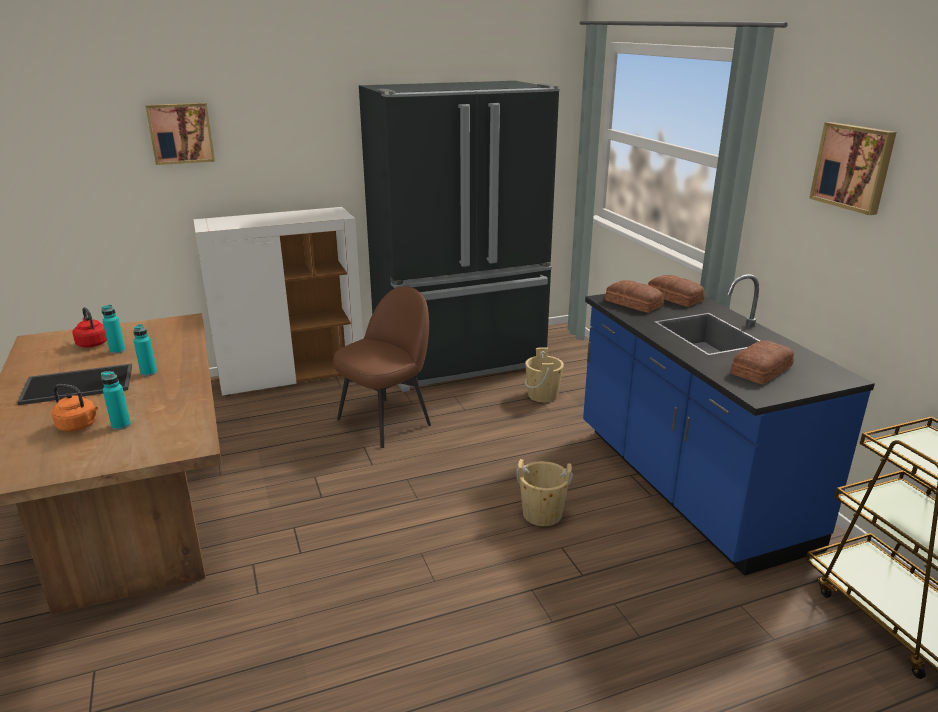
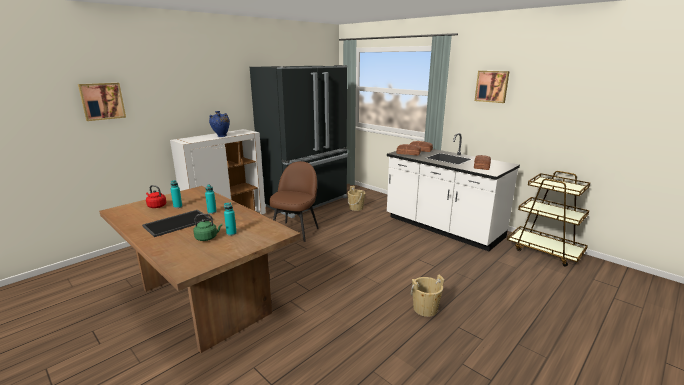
camera: 25 degrees left, 5 degrees down
(79, 426) = (207, 238): orange kettle -> green kettle
(181, 133) = (162, 92): picture -> picture (102, 101)
(278, 221) = (221, 136): none -> blue vase
(542, 514) = (399, 249): beige bucket -> beige bucket (425, 309)
(687, 486) = (442, 228): blue counter -> white counter

